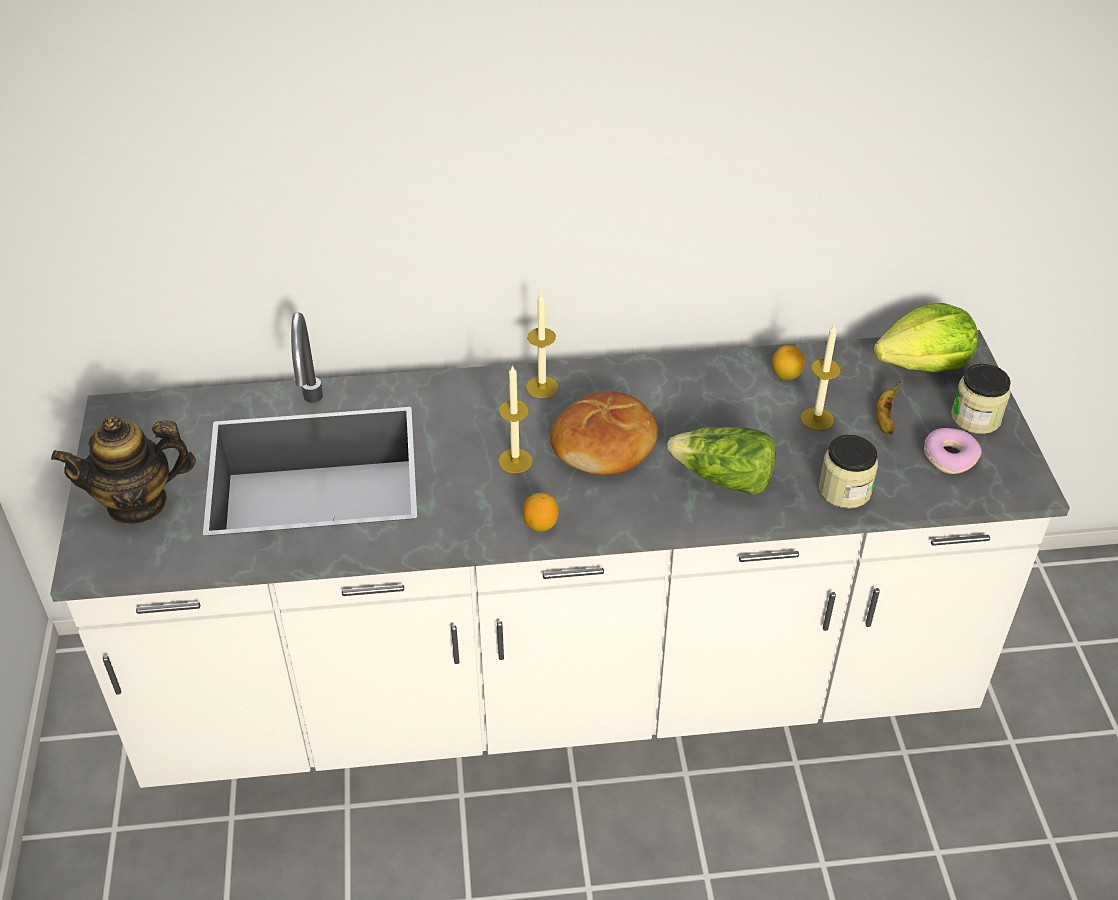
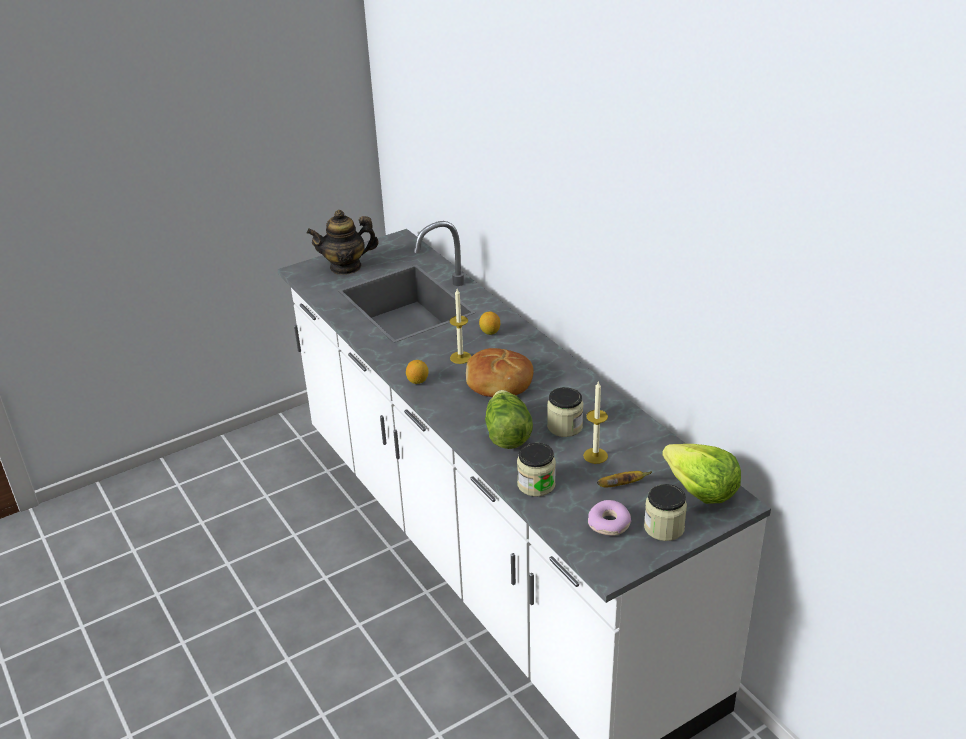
camera: 65 degrees right, 10 degrees down
(137, 503) = (346, 267): teapot -> teapot turned 60 degrees counterclockwise
(542, 387) = (529, 347): candle -> none
(742, 422) = (565, 426): none -> jar
(786, 375) = (627, 432): lemon -> lemon (490, 332)

